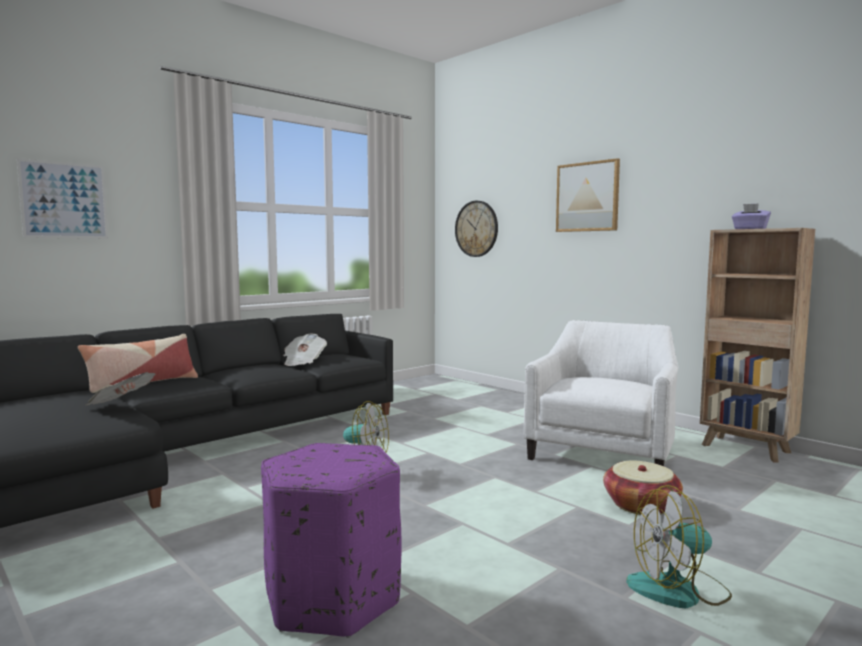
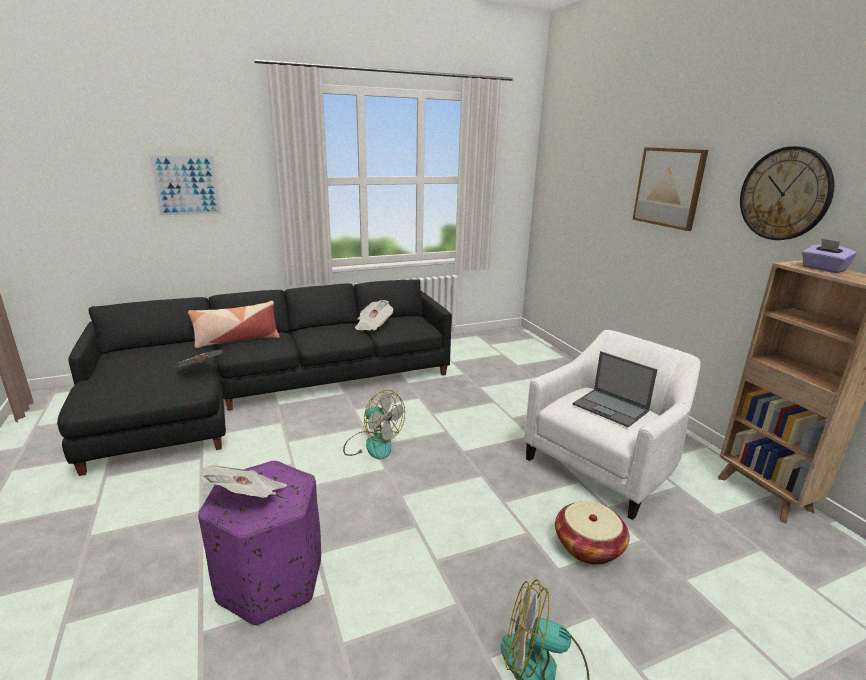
camera: 20 degrees right, 15 degrees up
(321, 465) = (247, 497): none -> newspaper
(476, 228) = (566, 199): wall clock -> wall clock (785, 194)
(607, 381) = (611, 408): none -> laptop

